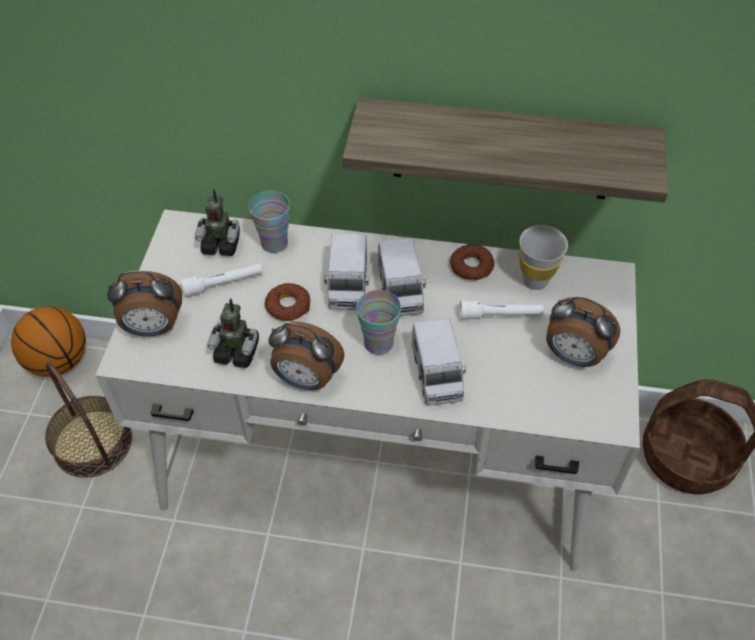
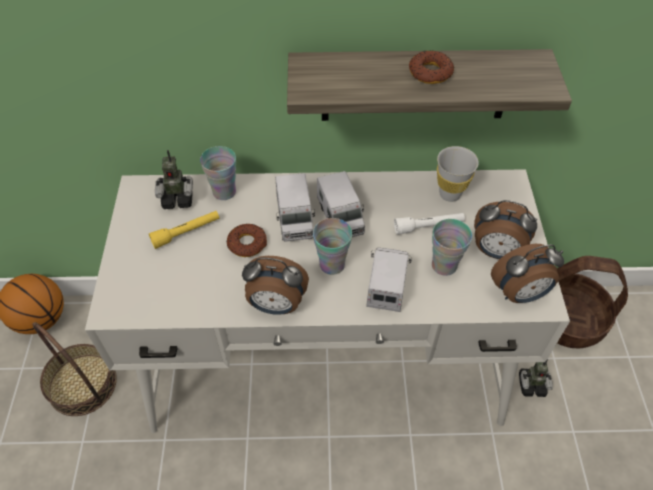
camera: 10 degrees left, 0 degrees up
(153, 328) = (130, 280): alarm clock -> alarm clock (519, 293)
(223, 284) = (186, 232): white flashlight -> yellow flashlight
(237, 351) = (210, 289): toy robot -> toy robot (531, 385)
(436, 374) = (387, 283): toy truck -> toy truck turned 150 degrees counterclockwise
(471, 266) = (394, 189): donut -> donut (430, 72)
(507, 362) = (444, 265): none -> cup

